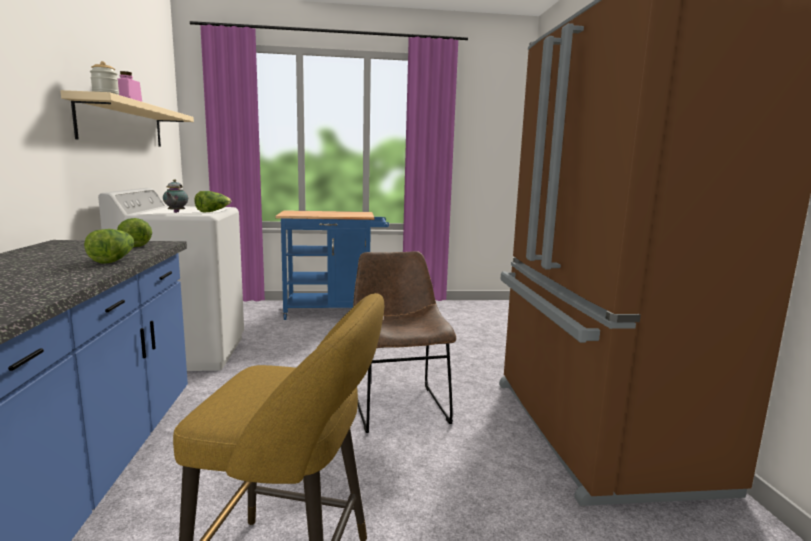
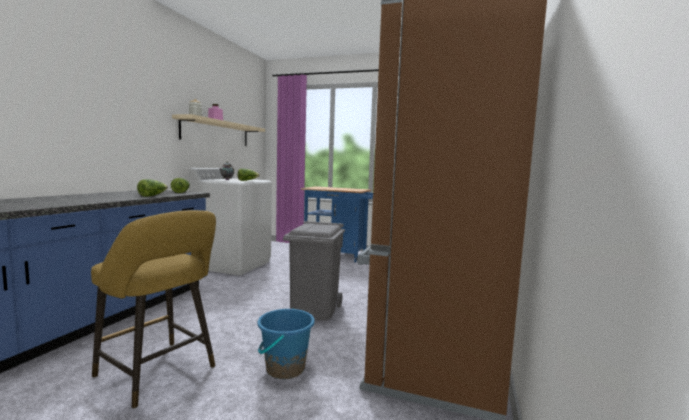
camera: 25 degrees right, 5 degrees down
(398, 405) = (314, 310): brown chair -> grey trash can
(462, 507) = (285, 368): none -> blue bucket

